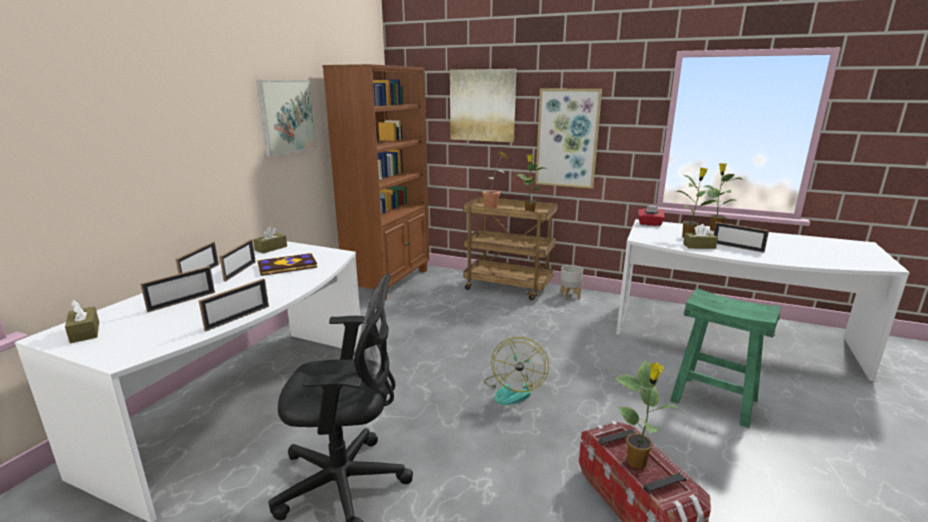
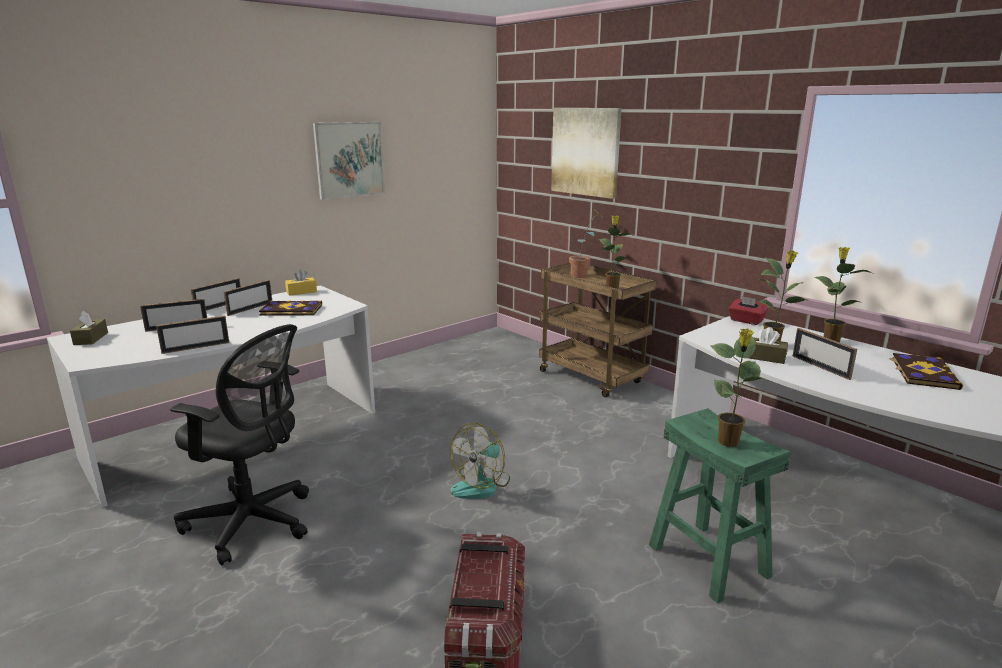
camera: 25 degrees right, 0 degrees up
(271, 248) = (301, 292): brown tissue box -> yellow tissue box
(389, 281) = (468, 348): brown bookcase -> none
(567, 138) = (673, 198): picture -> none
(570, 295) = (659, 401): grey planter -> none
(637, 462) = (477, 578): potted plant -> potted plant (729, 442)
(790, 242) = (922, 373): none -> book

